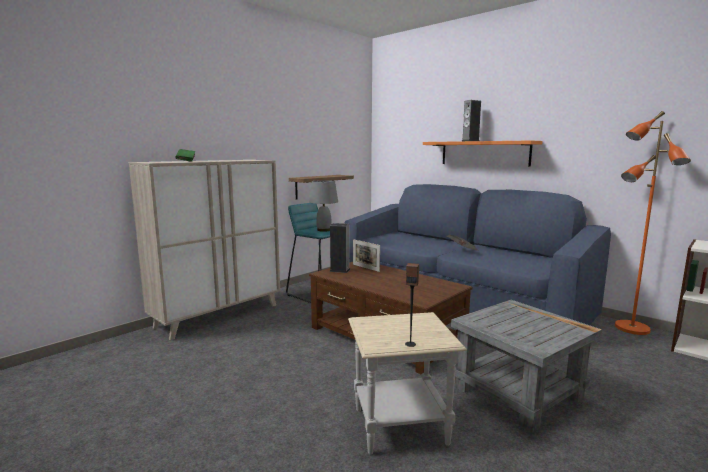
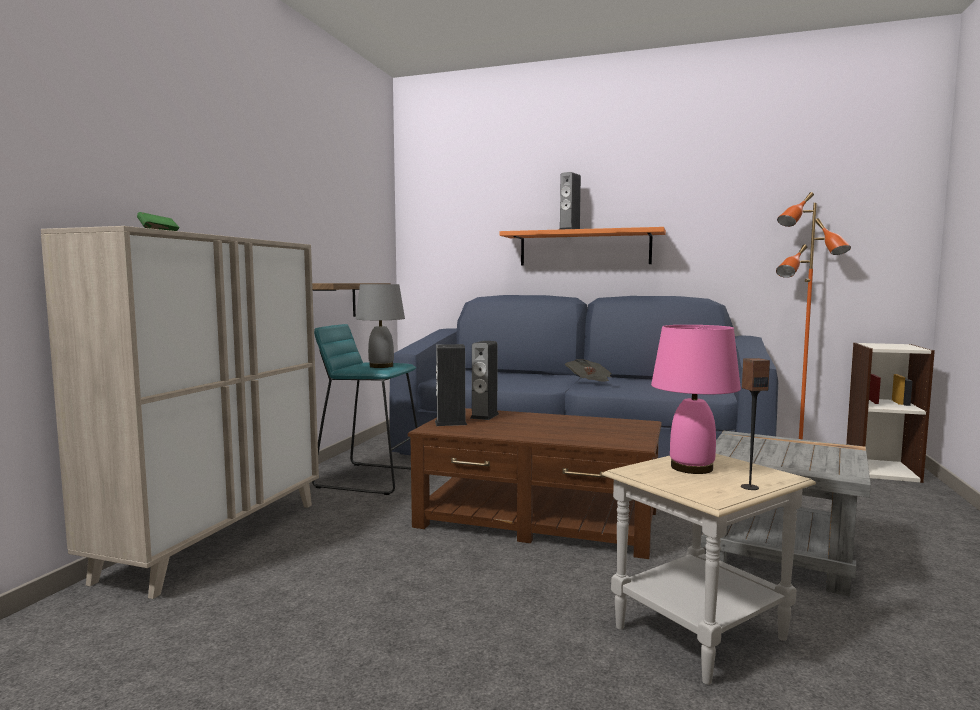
camera: 25 degrees left, 5 degrees down
(366, 268) = (484, 416): picture frame -> speaker
(401, 324) = (691, 467): none -> pink table lamp

